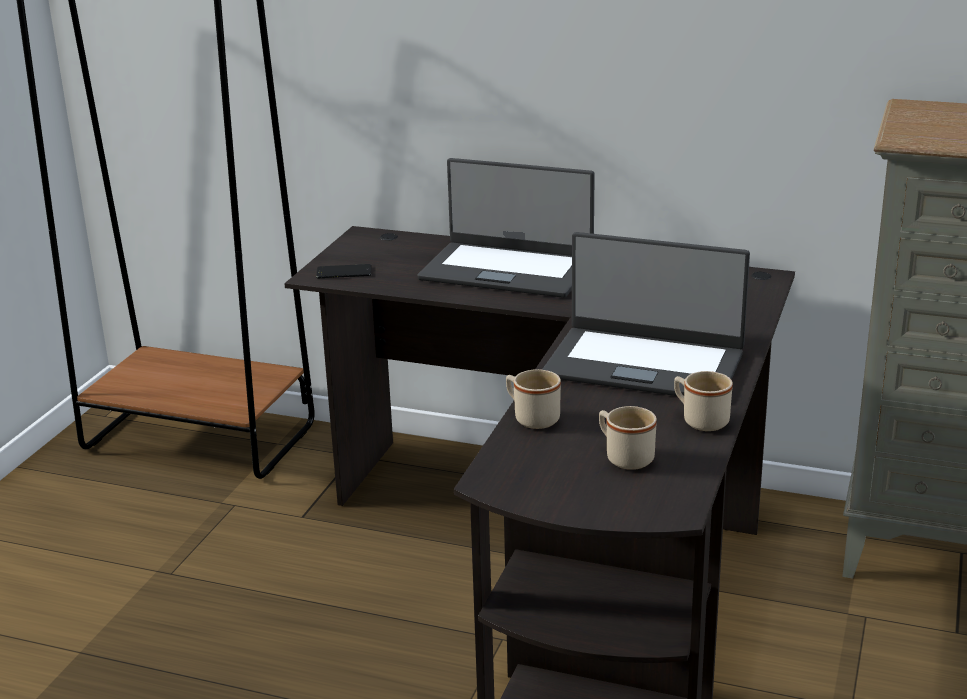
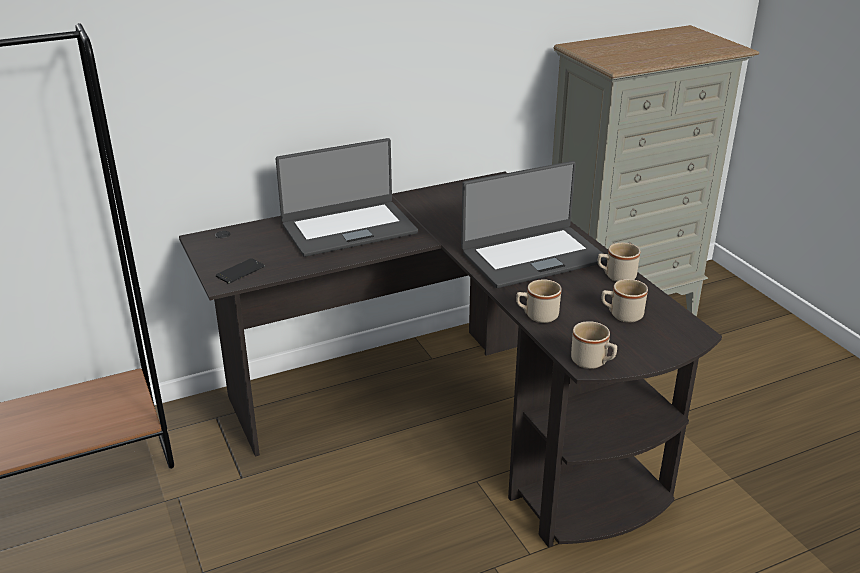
camera: 45 degrees left, 5 degrees up
(499, 482) = (593, 362): none -> beige mug

